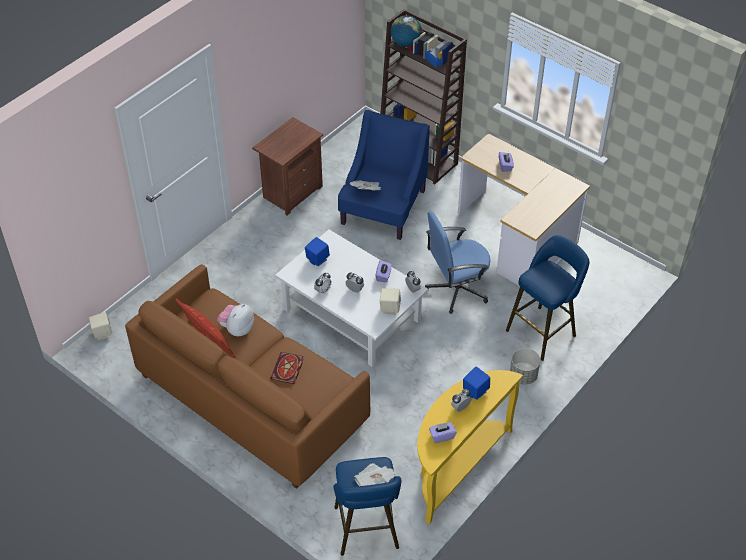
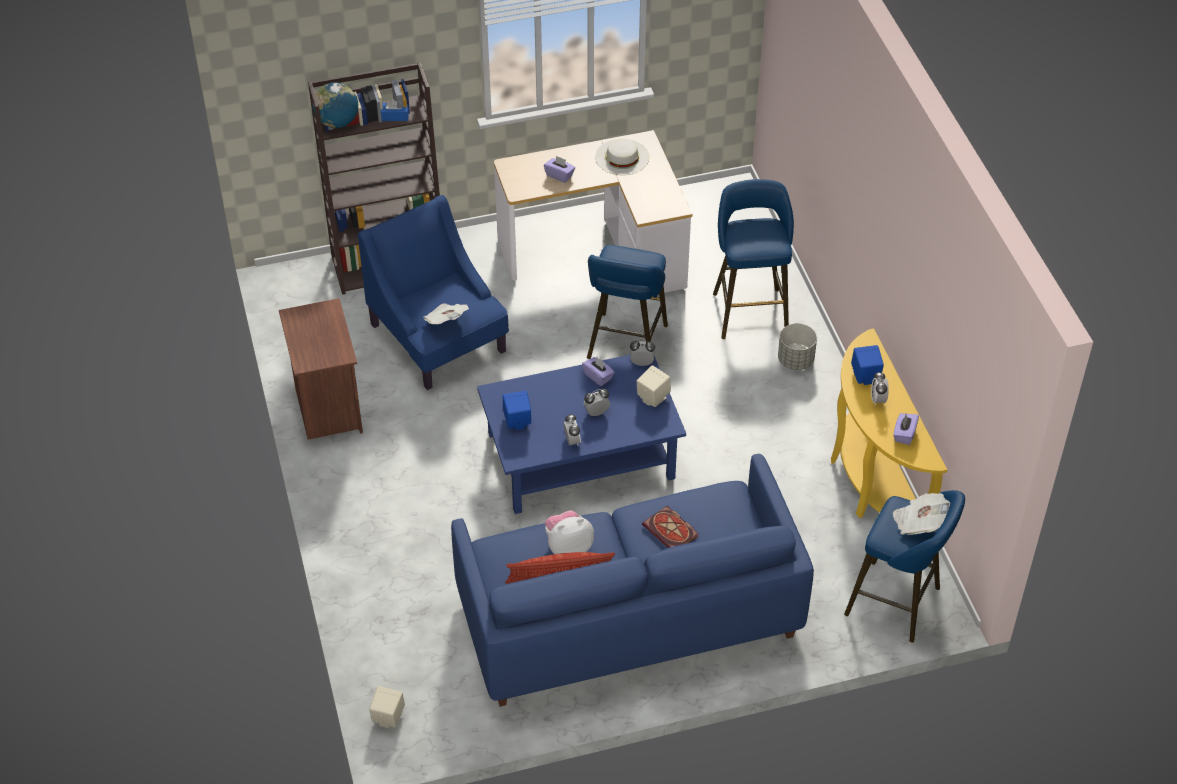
camera: 55 degrees left, 0 degrees up
(237, 329) = (568, 547): plush toy -> plush toy turned 90 degrees clockwise
(251, 398) = (628, 614): brown sofa -> blue sofa
(351, 314) = (581, 456): white coffee table -> blue coffee table
(456, 289) = (626, 345): blue office chair -> blue stool
(550, 184) = (622, 157): none -> white hat

